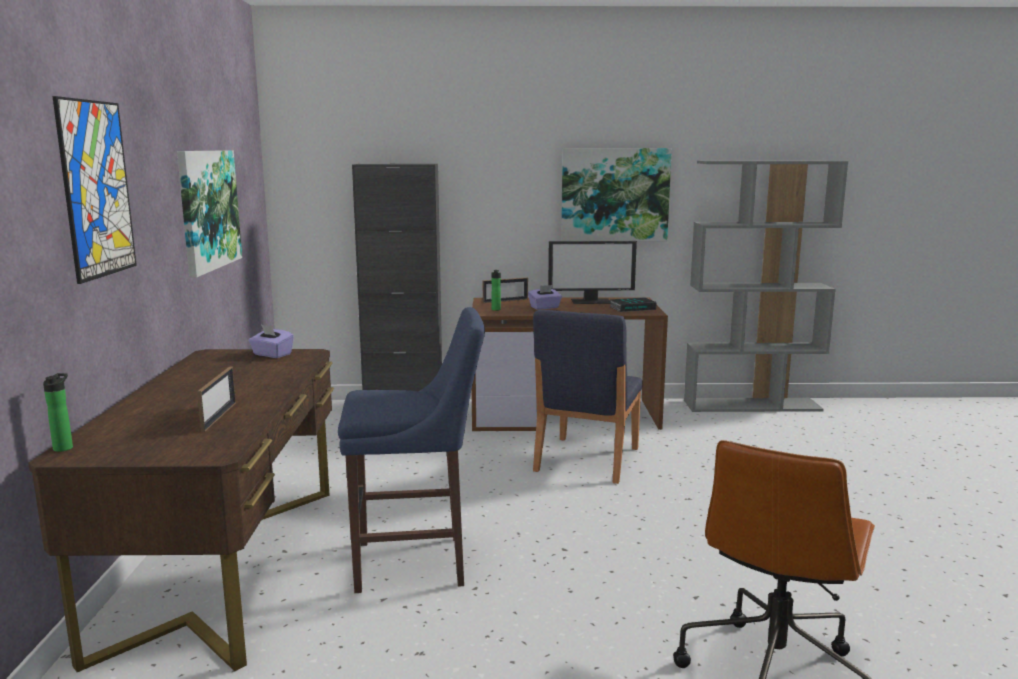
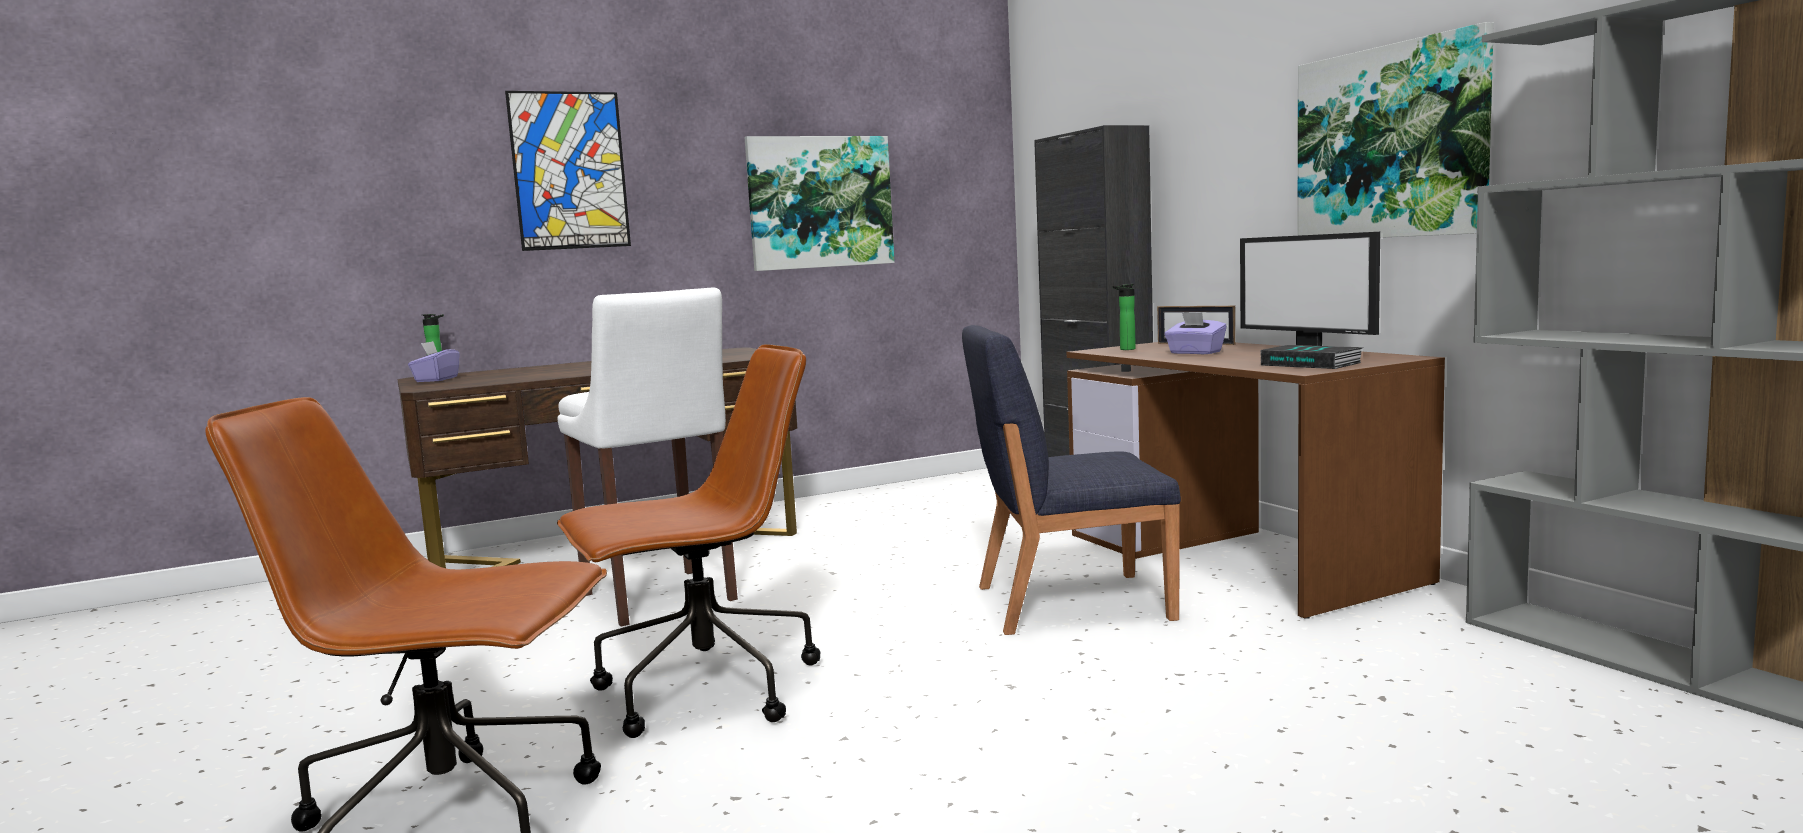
camera: 65 degrees right, 5 degrees down
(219, 416) = (530, 375): picture frame -> none
(272, 354) = (748, 354): purple tissue box -> purple tissue box (436, 379)
(417, 563) = (660, 599): blue stool -> white stool
(625, 573) = (703, 691): none -> brown office chair

